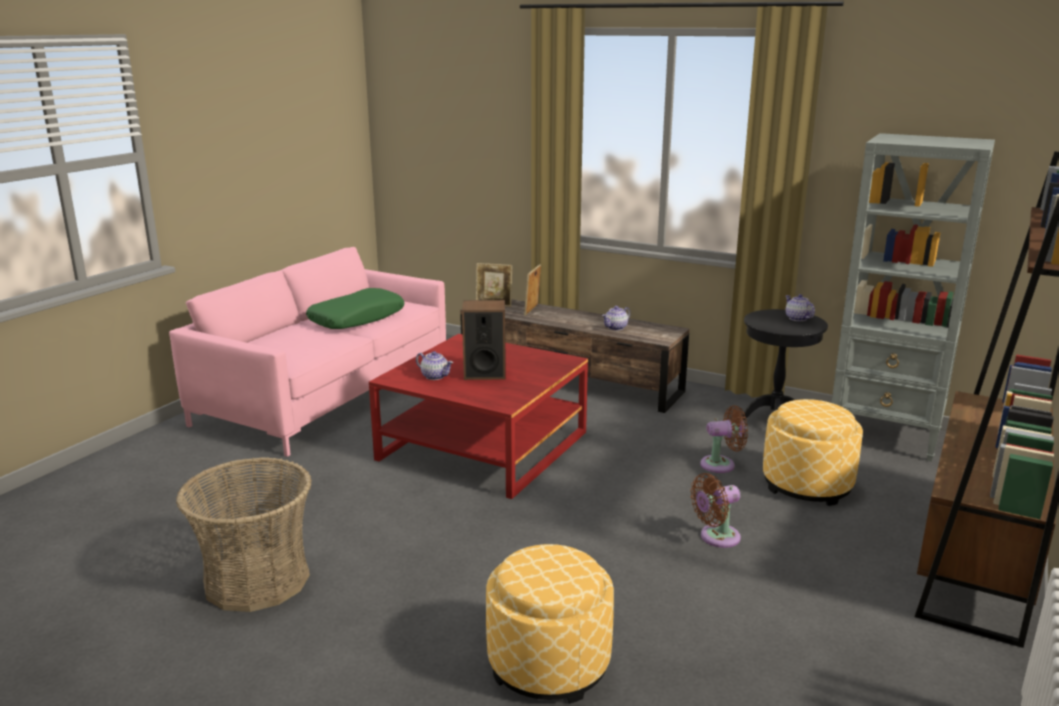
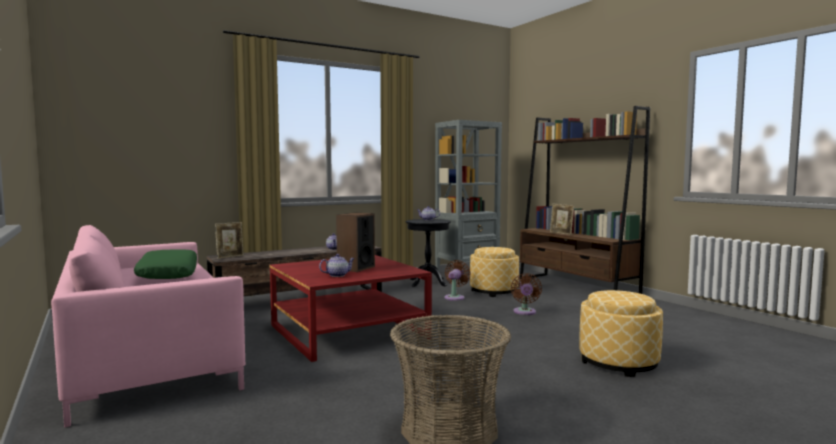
camera: 60 degrees left, 15 degrees down
(532, 310) = (263, 253): picture frame -> picture frame (561, 233)

